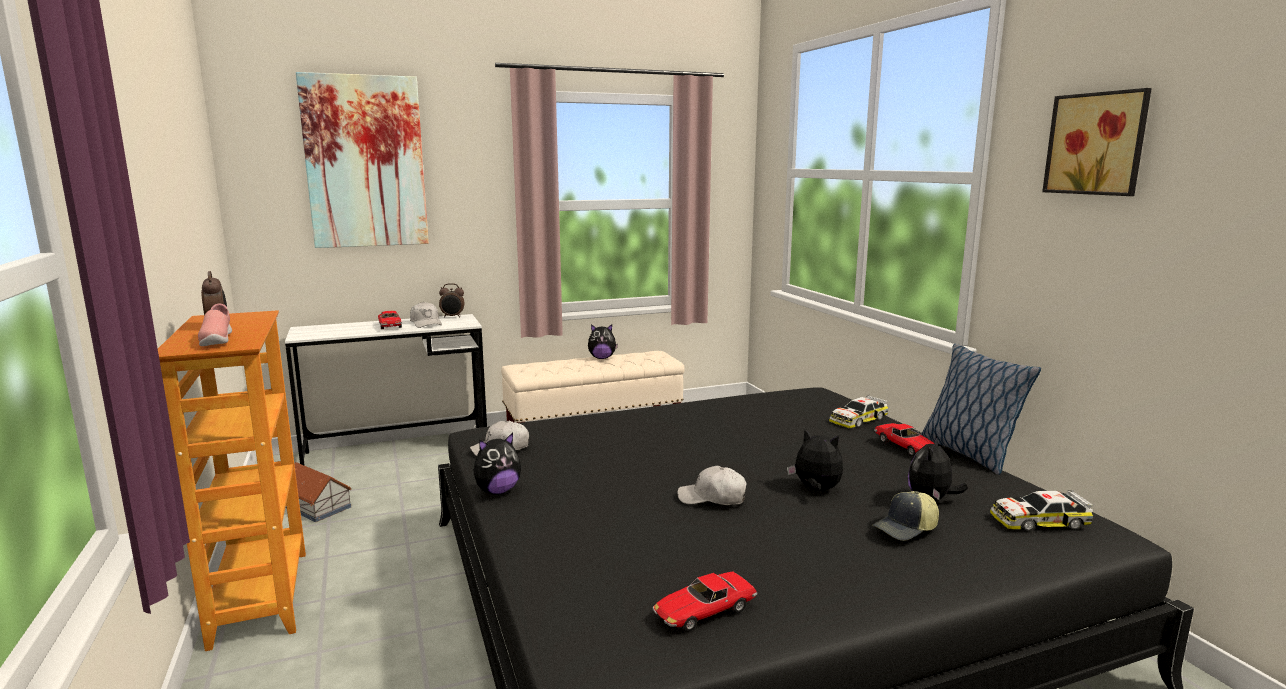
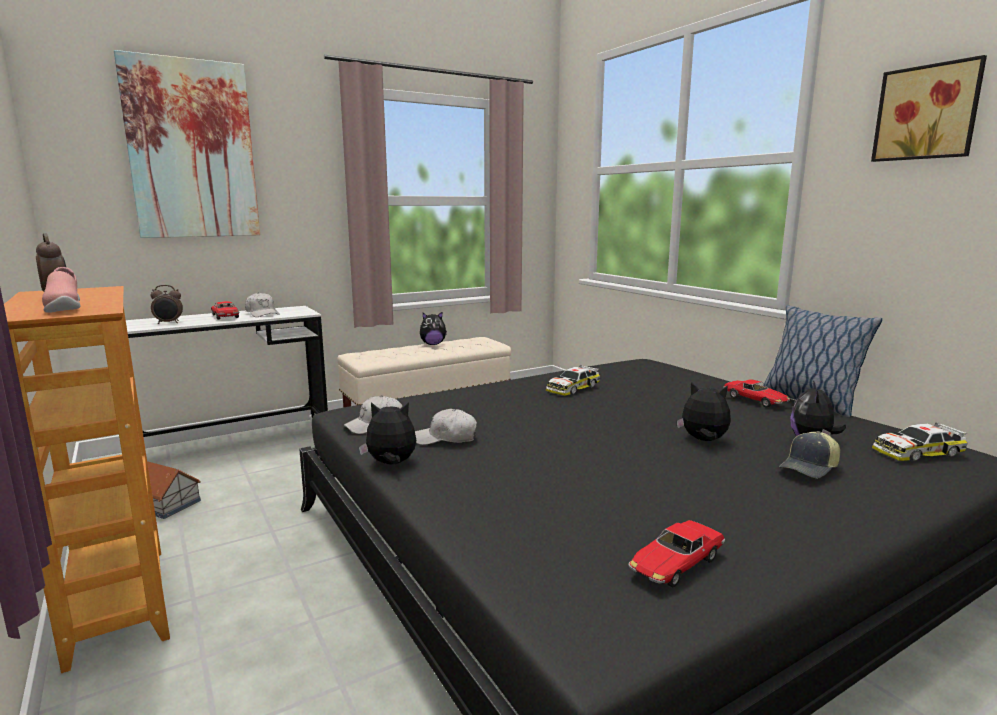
camera: 10 degrees left, 0 degrees up
(452, 317) = (287, 308): alarm clock -> alarm clock (169, 323)
(497, 491) = (391, 464): plush toy -> plush toy turned 135 degrees counterclockwise
(712, 498) = (613, 454): white cap -> white cap (446, 438)
(858, 419) = (696, 381): toy car -> toy car (572, 388)

